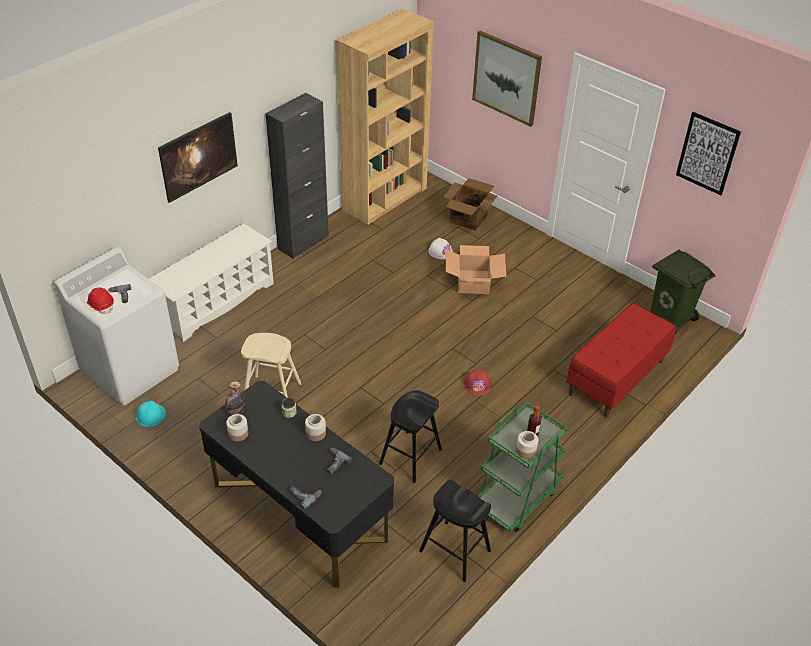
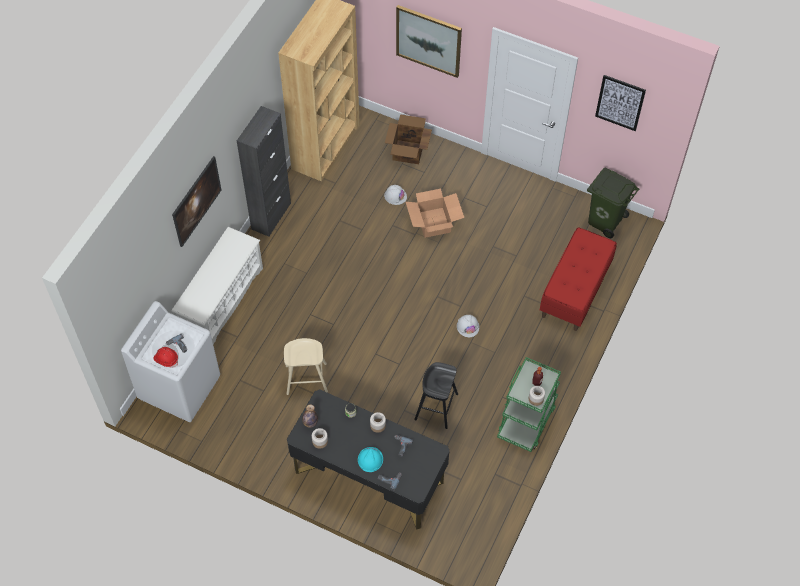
camera: 15 degrees left, 15 degrees up
(151, 415) = (216, 425): turquoise hard hat -> turquoise hard hat (370, 459)
(455, 551) = (494, 476): black stool -> none
(477, 384) = (468, 326): red hard hat -> white hard hat

